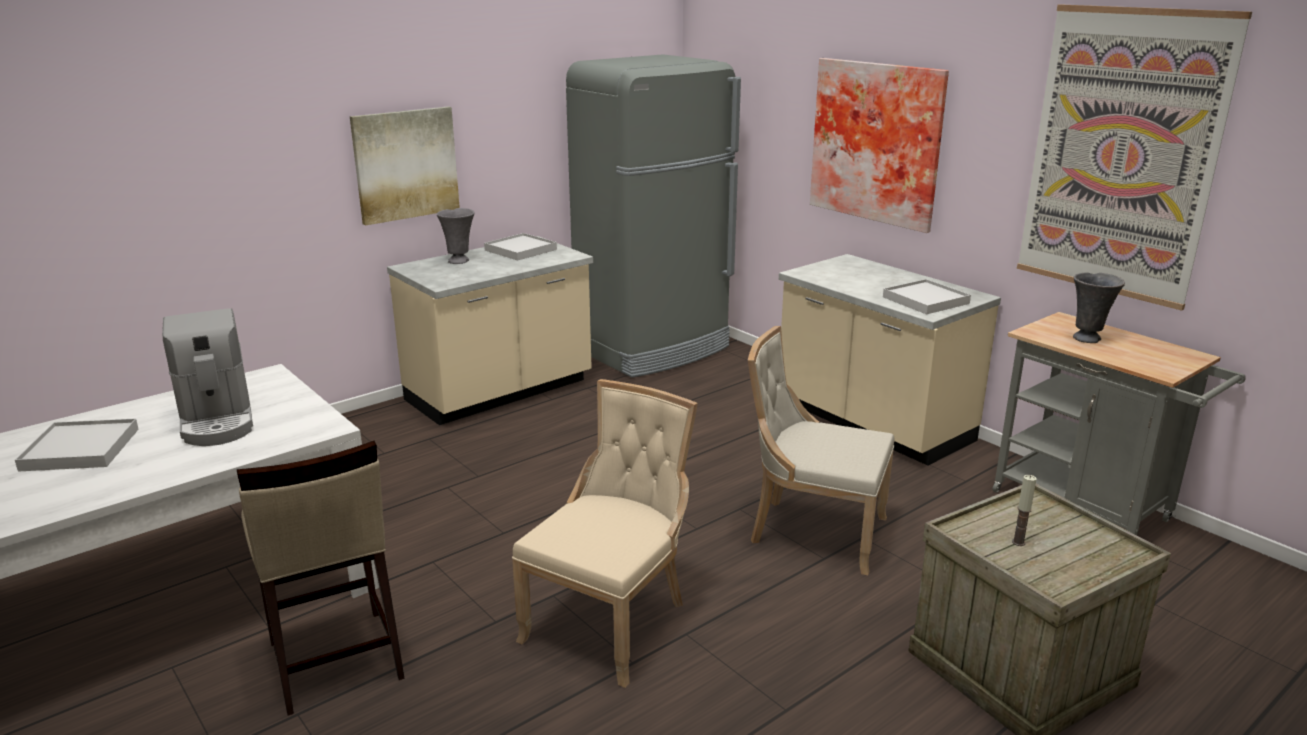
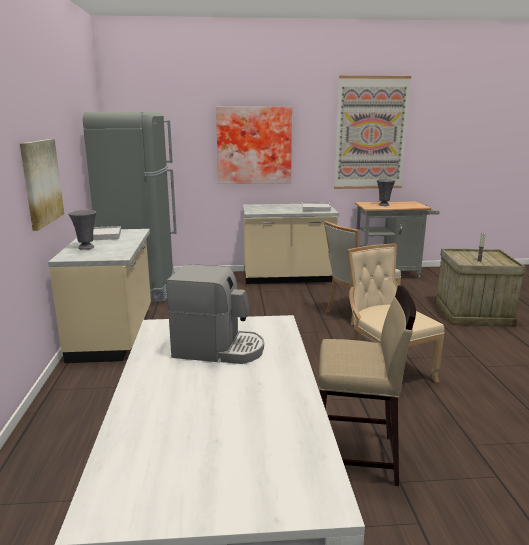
camera: 55 degrees left, 5 degrees down
(80, 449) = (198, 404): white tray -> none

